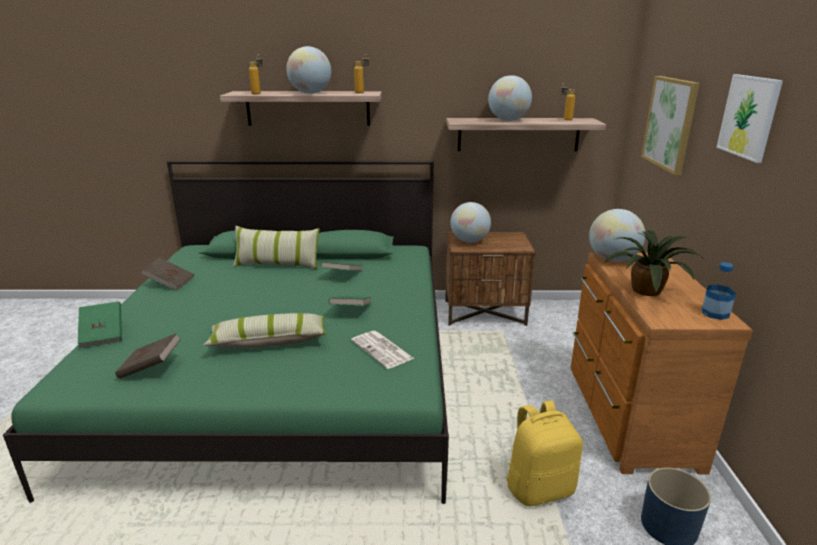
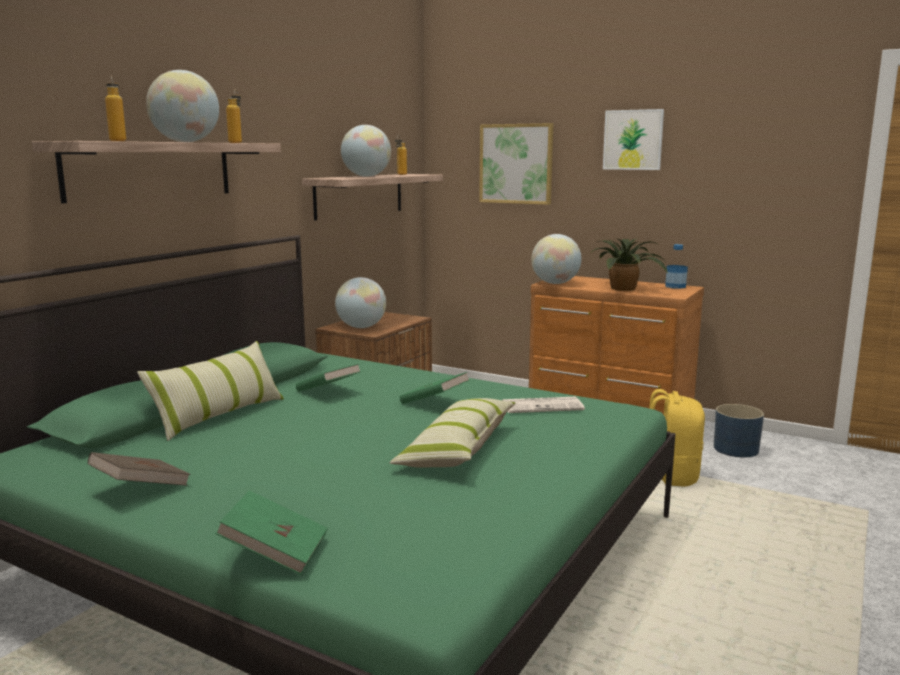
camera: 60 degrees left, 10 degrees down
(151, 368) = (454, 517): brown book -> none

